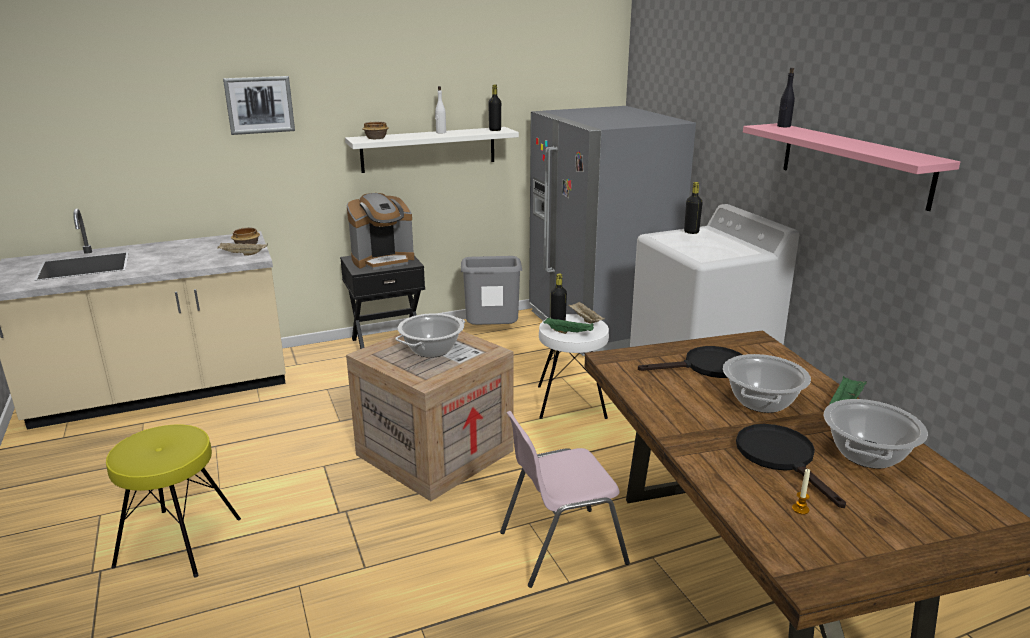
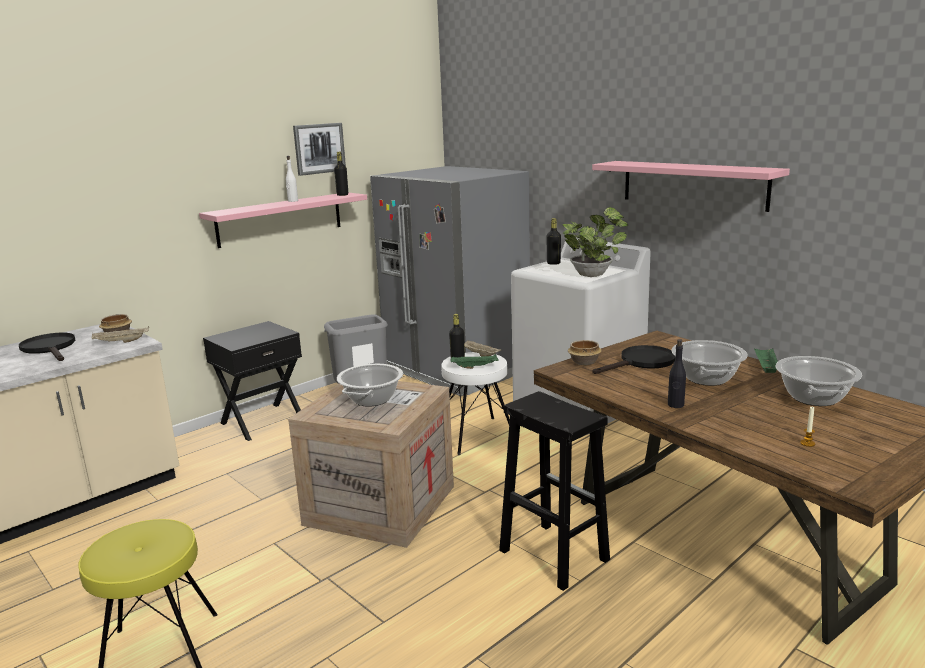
camera: 20 degrees left, 5 degrees down
(259, 105) = (109, 184): picture -> picture (319, 148)
(375, 138) = (234, 210): bowl -> bowl (584, 362)
(383, 260) = (253, 334): coffee machine -> none
(429, 149) = (280, 219): white shelf -> pink shelf
(560, 547) = (552, 554): pink chair -> black stool
(720, 253) = (593, 274): none -> potted plant
(781, 458) = (760, 413): black frying pan -> black frying pan (50, 348)
(783, 126) = (623, 162): black bottle -> black bottle (675, 405)

